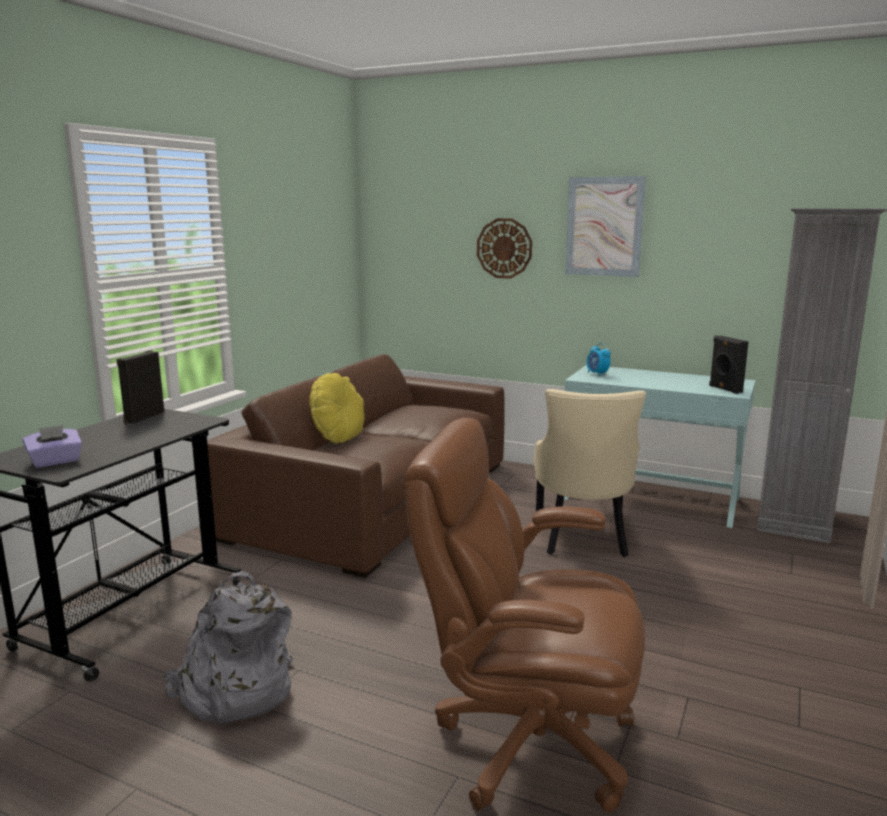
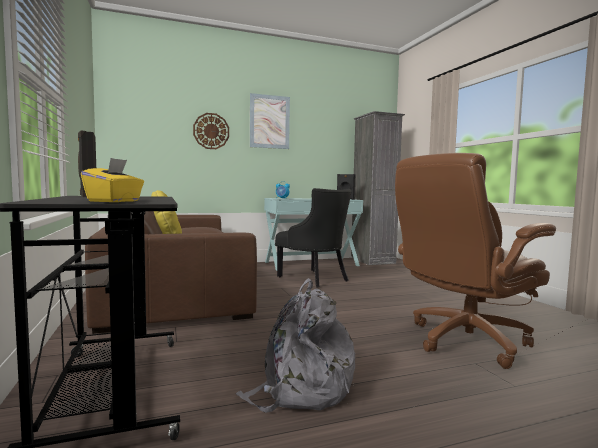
camera: 45 degrees left, 10 degrees down
(55, 461) = (115, 201): purple tissue box -> yellow tissue box
(581, 533) = (312, 278): beige chair -> black chair

